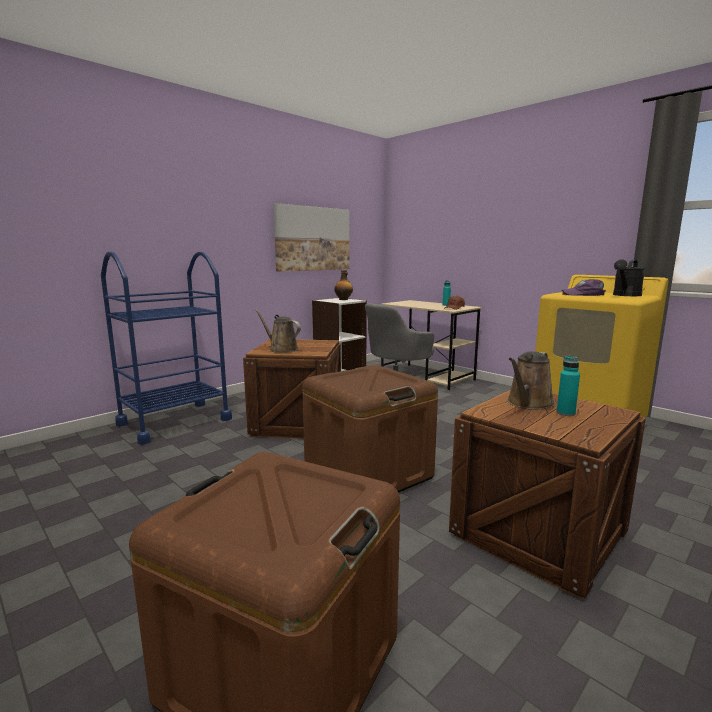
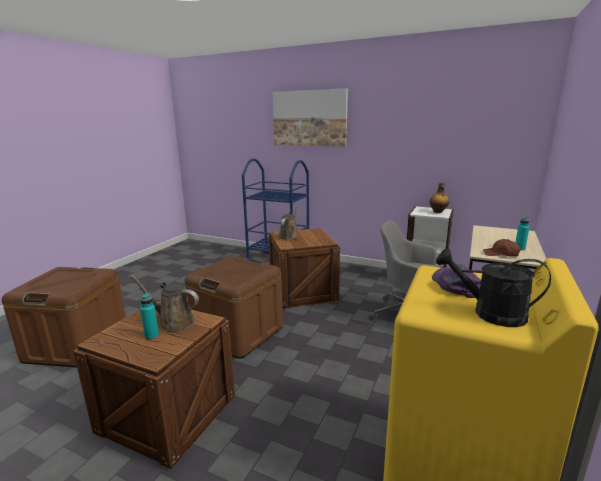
camera: 70 degrees right, 5 degrees up
(313, 239) = (427, 149): picture -> picture (309, 118)

